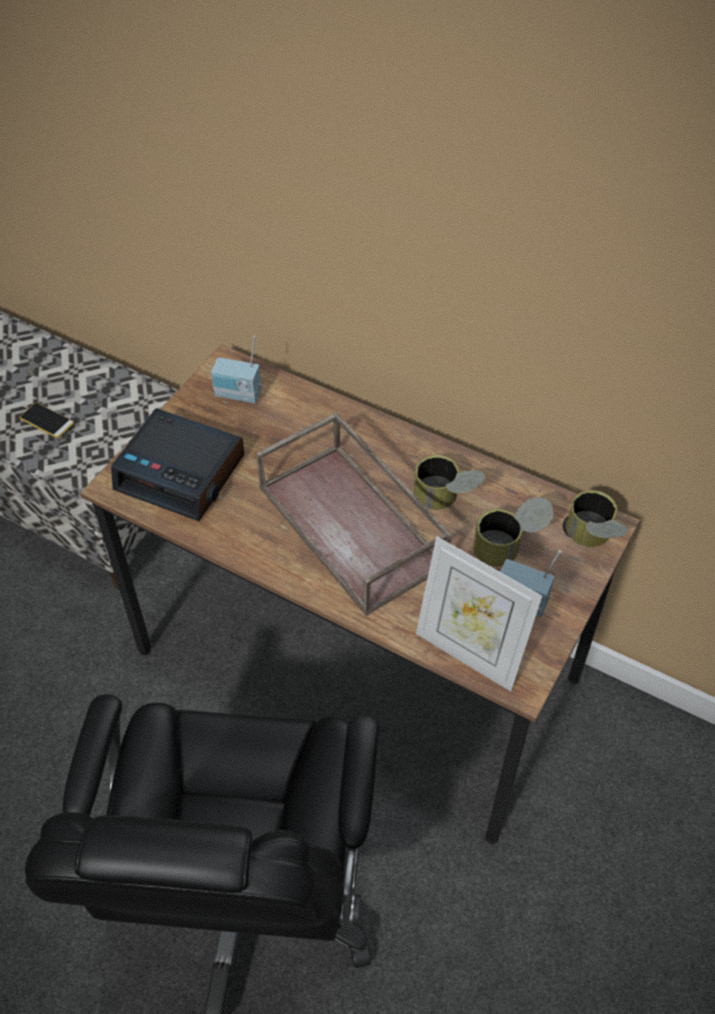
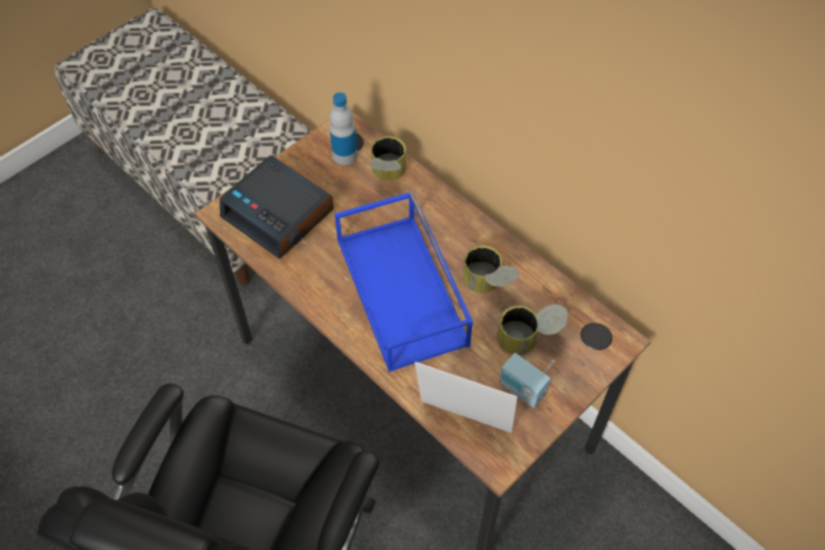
camera: 15 degrees right, 5 degrees up
(47, 421) = (203, 139): phone -> none
(238, 395) = (345, 155): radio -> bottle
(354, 526) = (404, 292): brown tray -> blue tray
(469, 653) = (463, 425): picture frame -> picture frame turned 150 degrees clockwise
(592, 540) = (602, 350): can -> can (387, 175)

